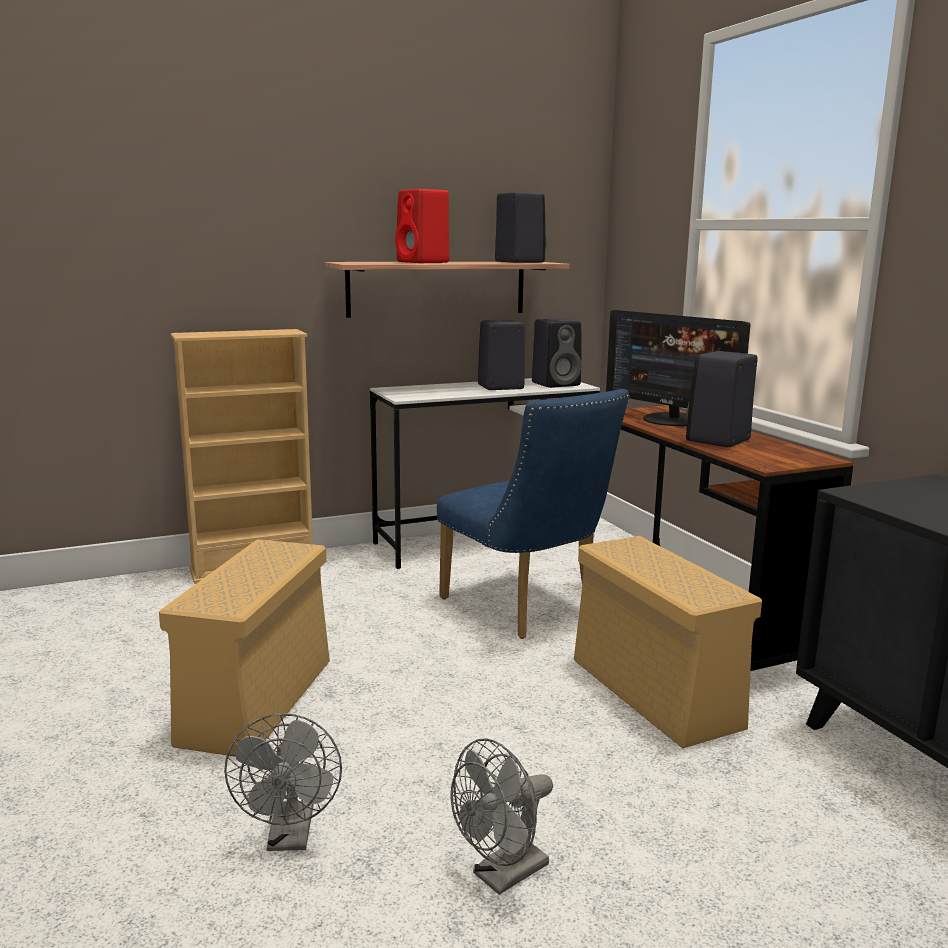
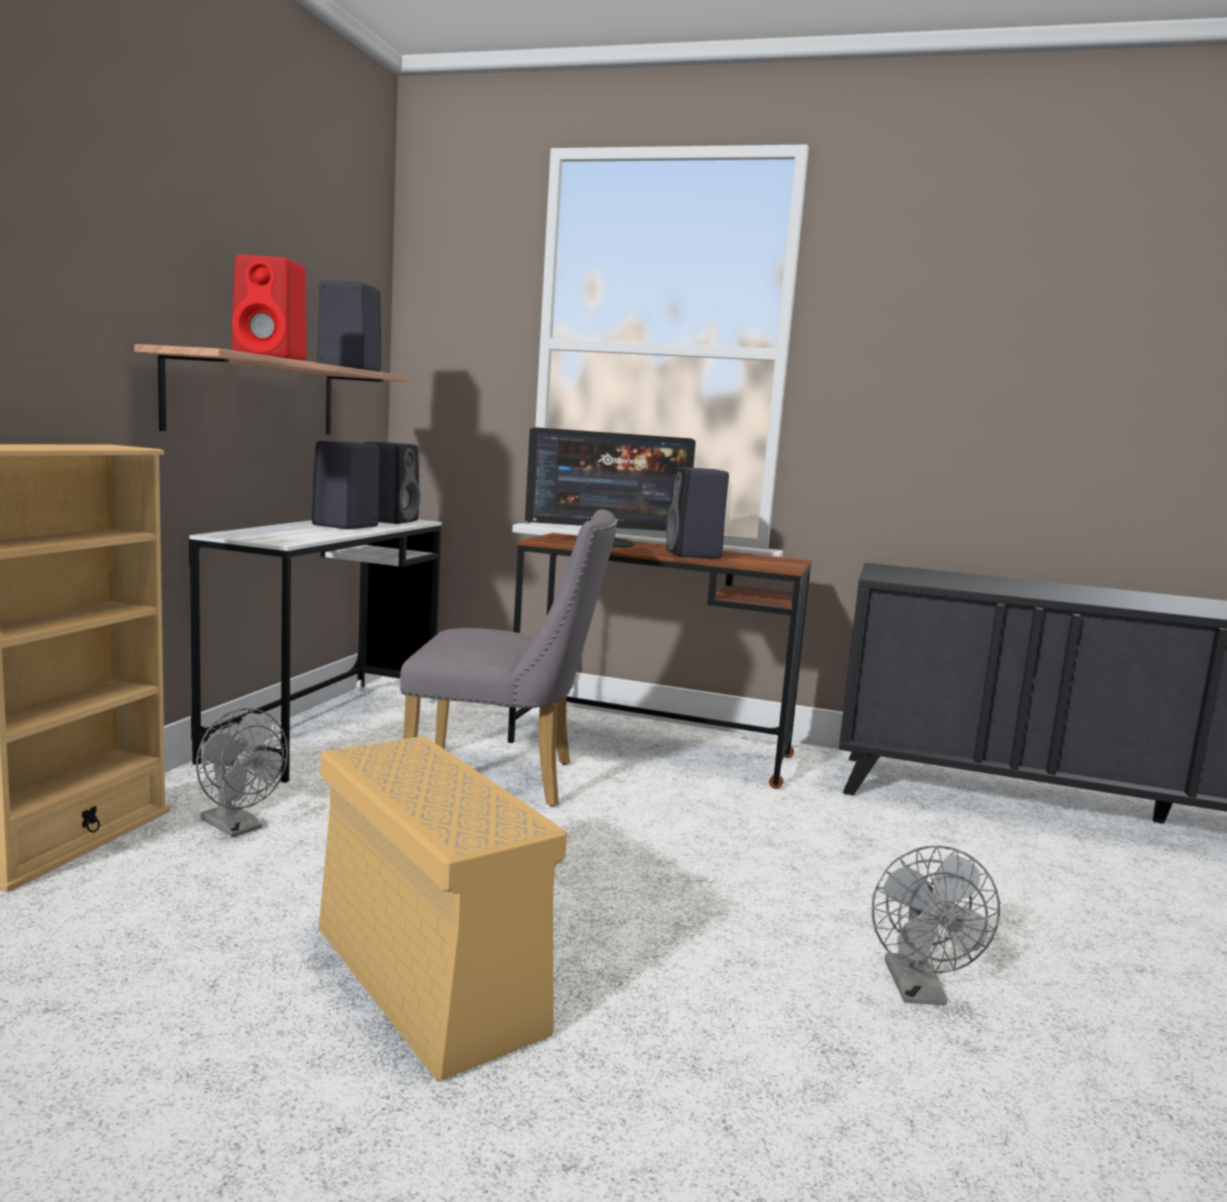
camera: 50 degrees left, 5 degrees down
(290, 838) = (744, 1075): grey fan -> grey fan (238, 827)
(527, 610) = (505, 780): blue chair -> grey chair
(656, 694) = (733, 810): beige storage box -> none

